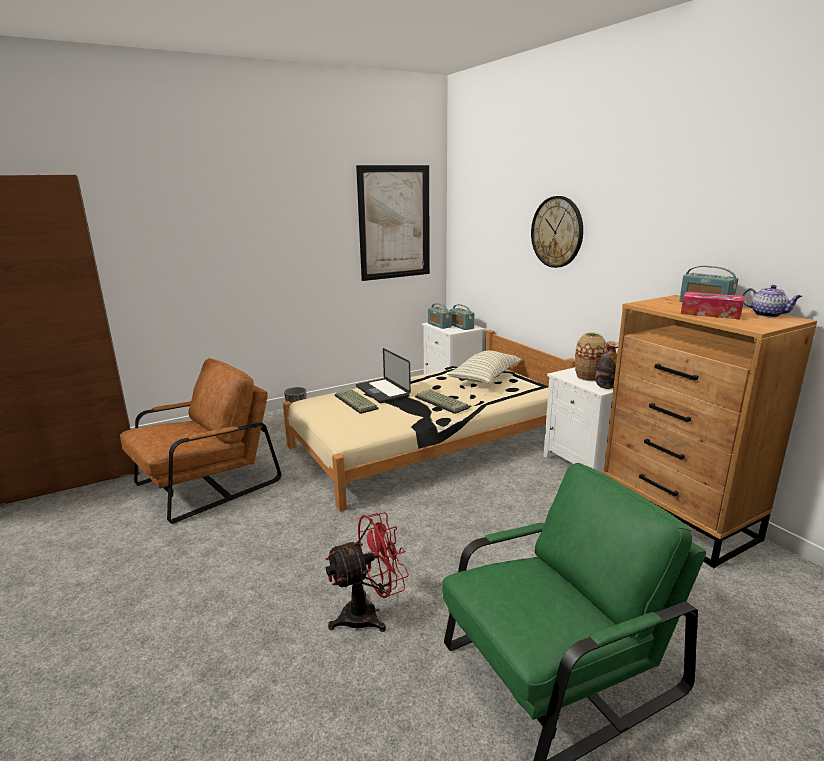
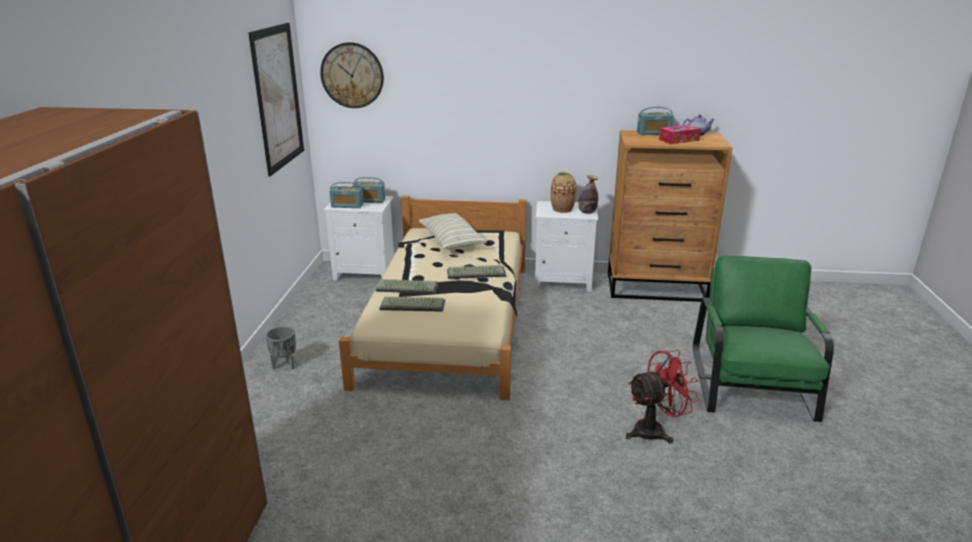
camera: 55 degrees left, 5 degrees up
(205, 483) = (356, 462): brown armchair -> none
(369, 614) = (655, 430): red fan -> red fan turned 60 degrees clockwise
(382, 391) = (408, 287): laptop -> keyboard
(557, 232) = (488, 89): wall clock -> wall clock (352, 75)

